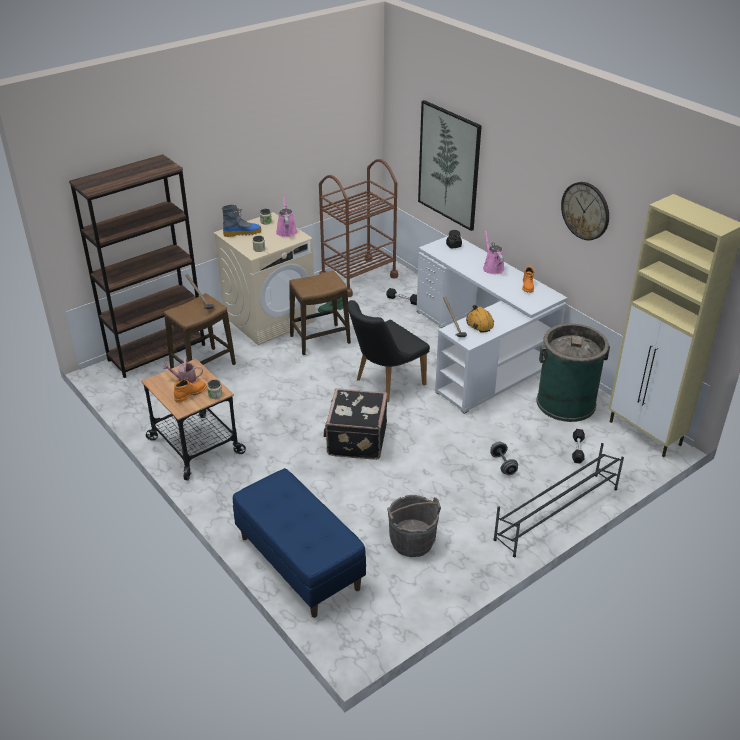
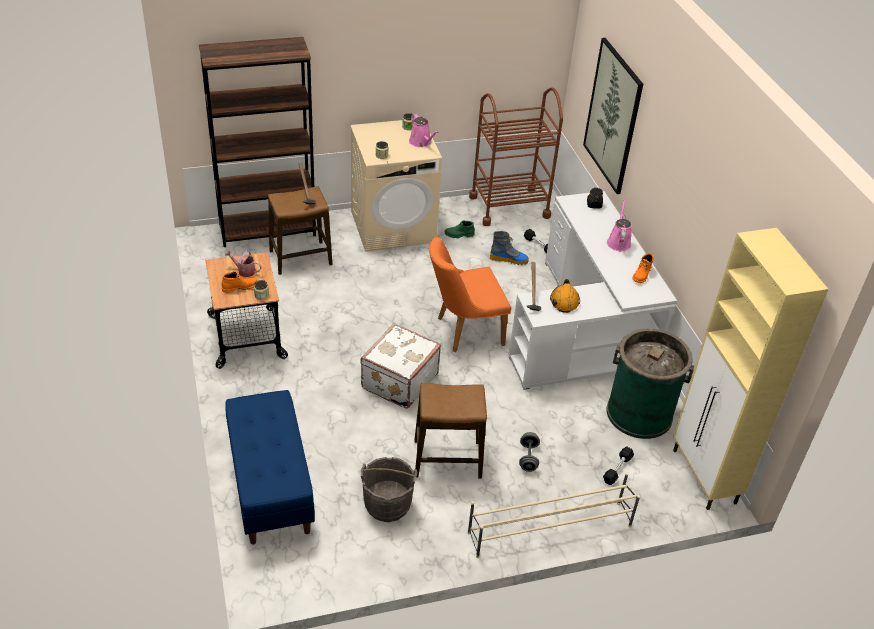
camera: 20 degrees right, 5 degrees up
(242, 233) = (377, 133): boot -> boot (509, 259)
(286, 231) = (421, 142): pink watering can -> pink watering can turned 135 degrees clockwise
(320, 340) = (428, 264): stool -> stool (447, 459)
(355, 439) = (398, 381): black suitcase -> white suitcase
(384, 383) = (463, 331): black chair -> orange chair
(556, 514) = (549, 529): black shoe rack -> beige shoe rack
(585, 210) = (707, 213): wall clock -> none

